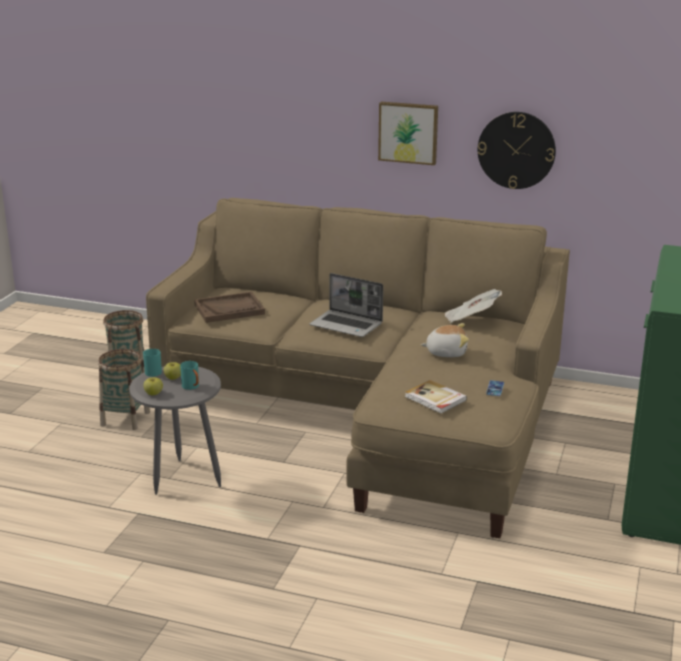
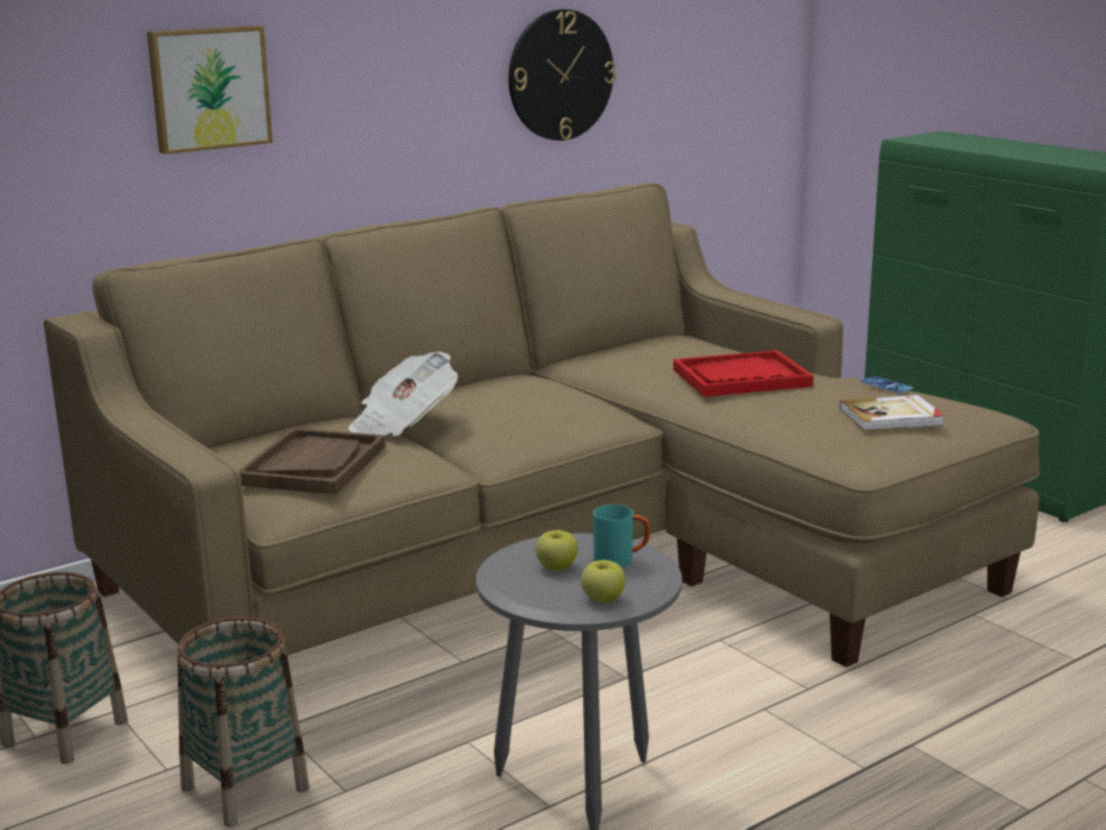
camera: 55 degrees left, 5 degrees down
(152, 371) = (498, 579): turquoise mug -> none
(347, 325) = (532, 409): laptop -> none
(408, 132) = (401, 72): picture -> picture (208, 88)
(446, 352) = (741, 378): plush toy -> red tray
(470, 319) = (650, 343): newspaper -> newspaper (403, 423)

